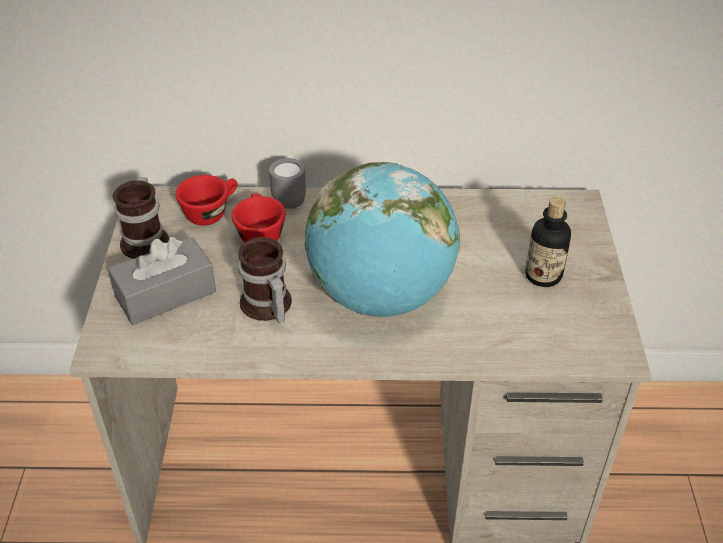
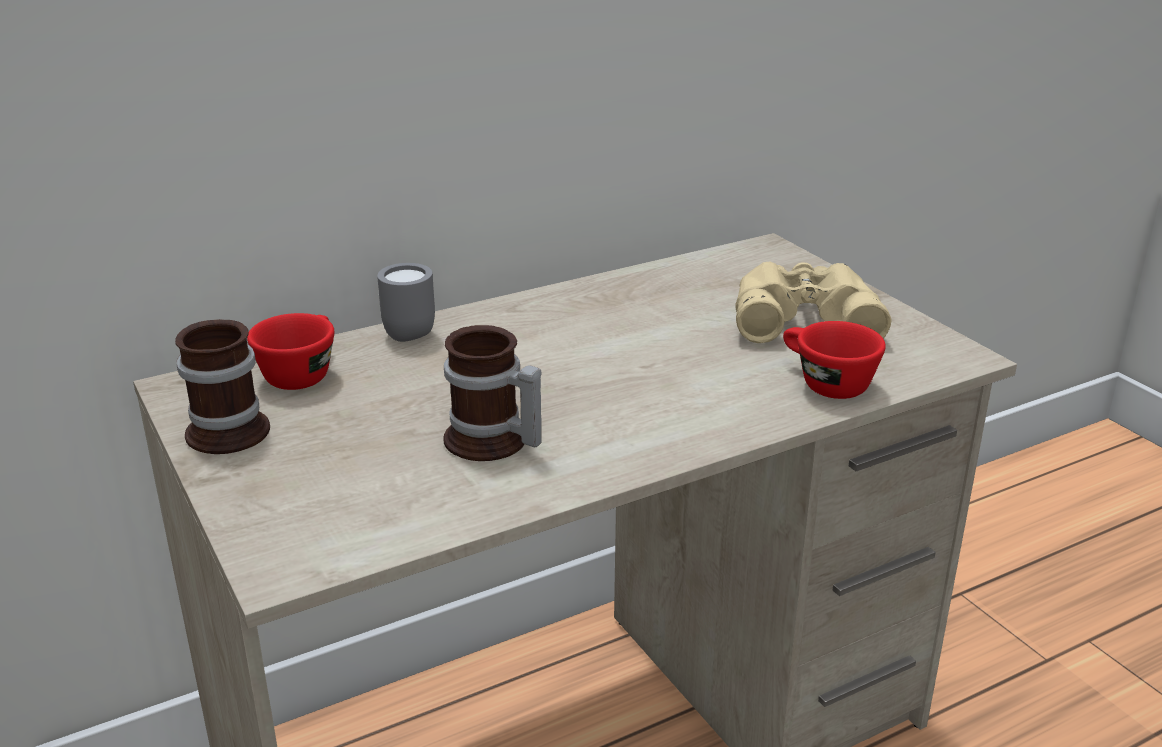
camera: 30 degrees left, 15 degrees down
(166, 294) = (322, 476): grey tissue box -> none
(259, 233) = (398, 374): red cup -> red cup (824, 383)
(381, 295) = (635, 387): globe -> none
(543, 275) = (803, 315): bottle -> beige binoculars

